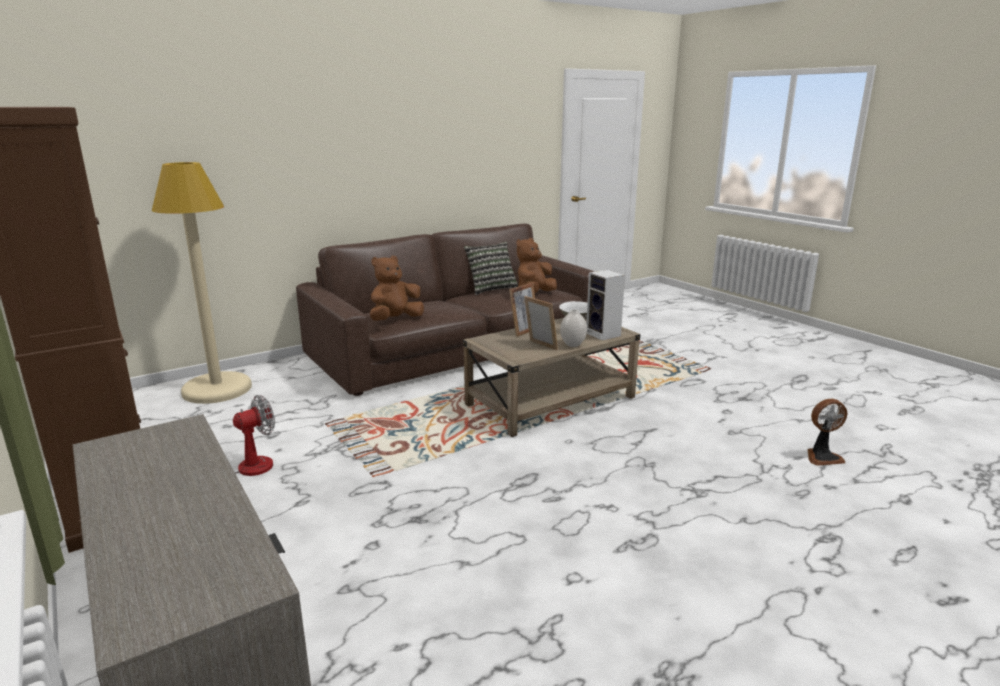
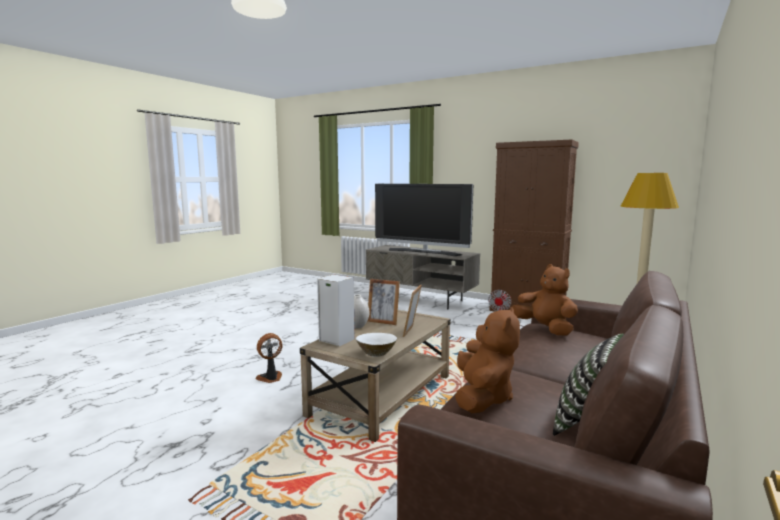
camera: 155 degrees right, 10 degrees down
(184, 488) = (423, 252): none -> television
(395, 320) = (545, 329): brown plush toy -> brown plush toy turned 60 degrees counterclockwise
(822, 457) = (147, 392): fan -> fan (270, 378)

